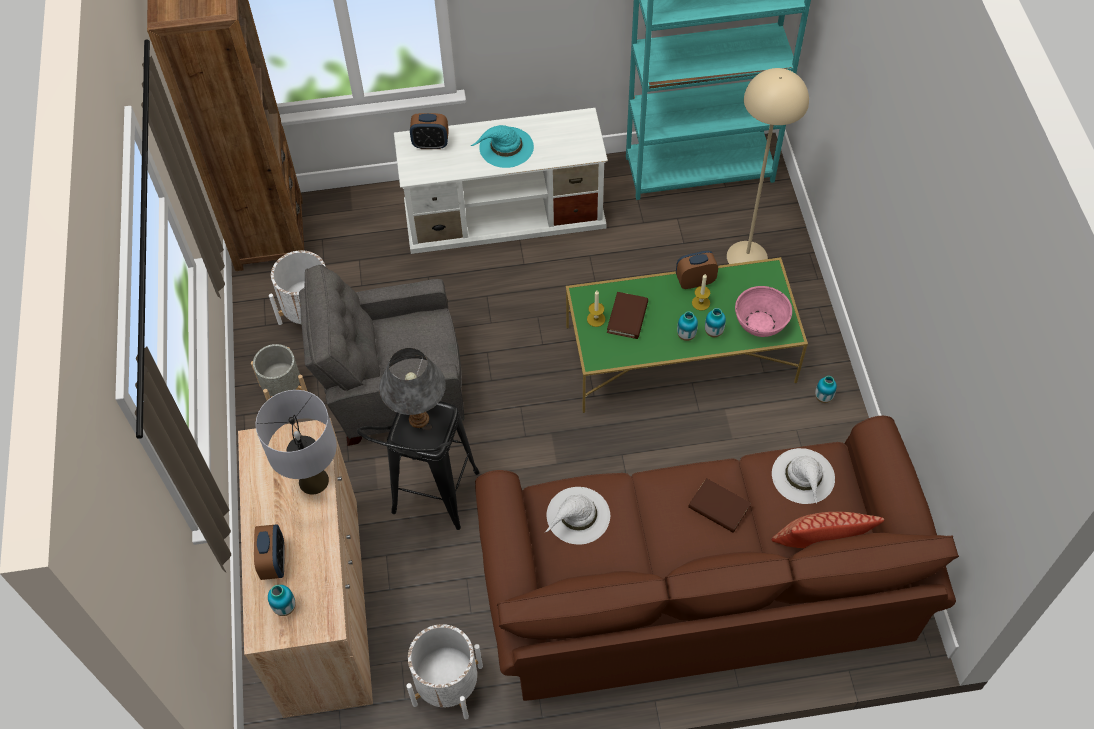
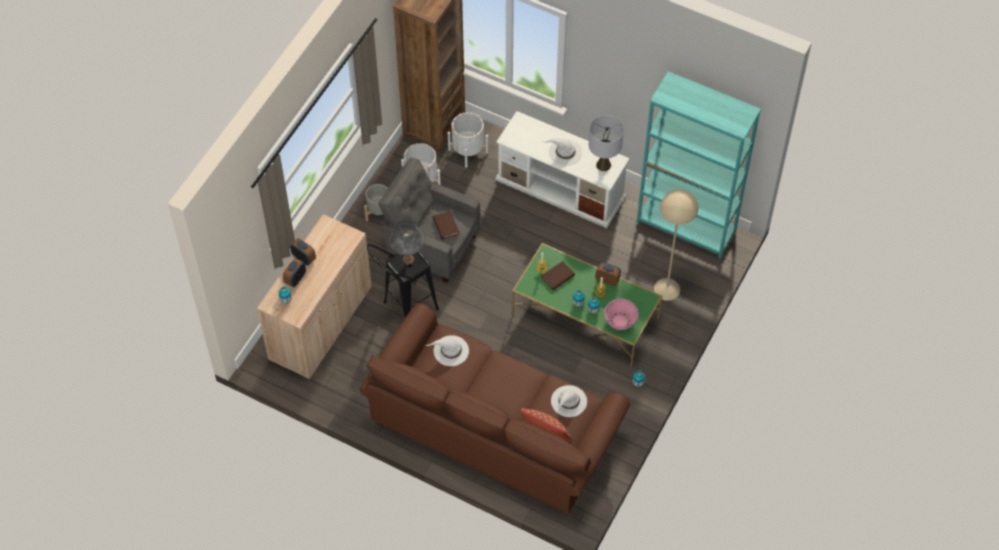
camera: 35 degrees right, 0 degrees up
(314, 481) = (337, 256): grey table lamp -> grey table lamp (603, 165)
(431, 144) = (529, 128): alarm clock -> alarm clock (304, 258)
(448, 685) = (347, 393): white planter -> white planter (468, 151)
(505, 147) = (564, 152): turquoise hat -> white hat
(719, 507) = (518, 389): brown book -> brown book (446, 226)

